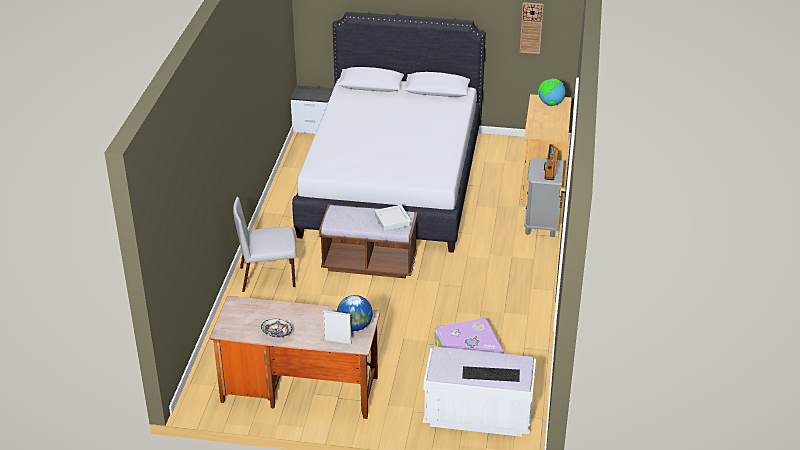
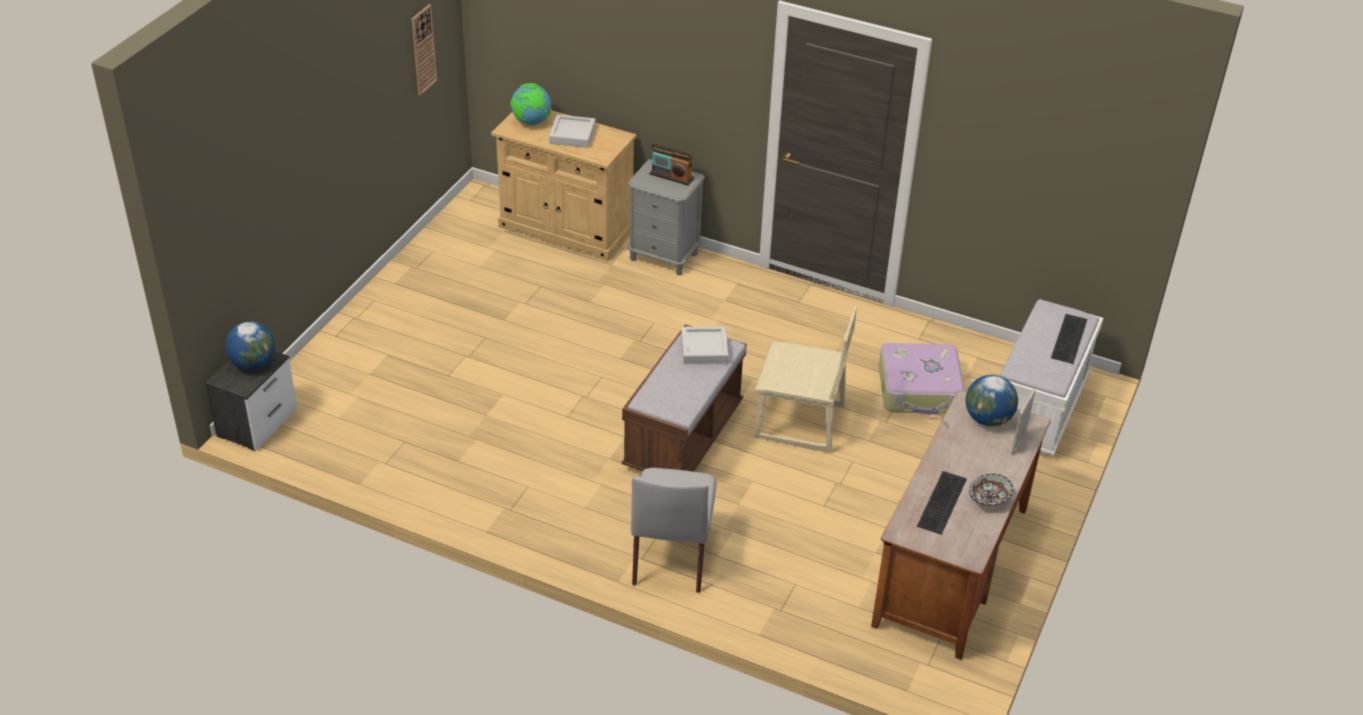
camera: 75 degrees left, 5 degrees up
(266, 316) = (943, 503): none -> keyboard
(316, 93) = (253, 363): none -> globe
(392, 183) = (483, 369): white bed -> none
(406, 306) = (799, 423): none -> beige chair
(548, 120) = (572, 135): none -> grey tray

